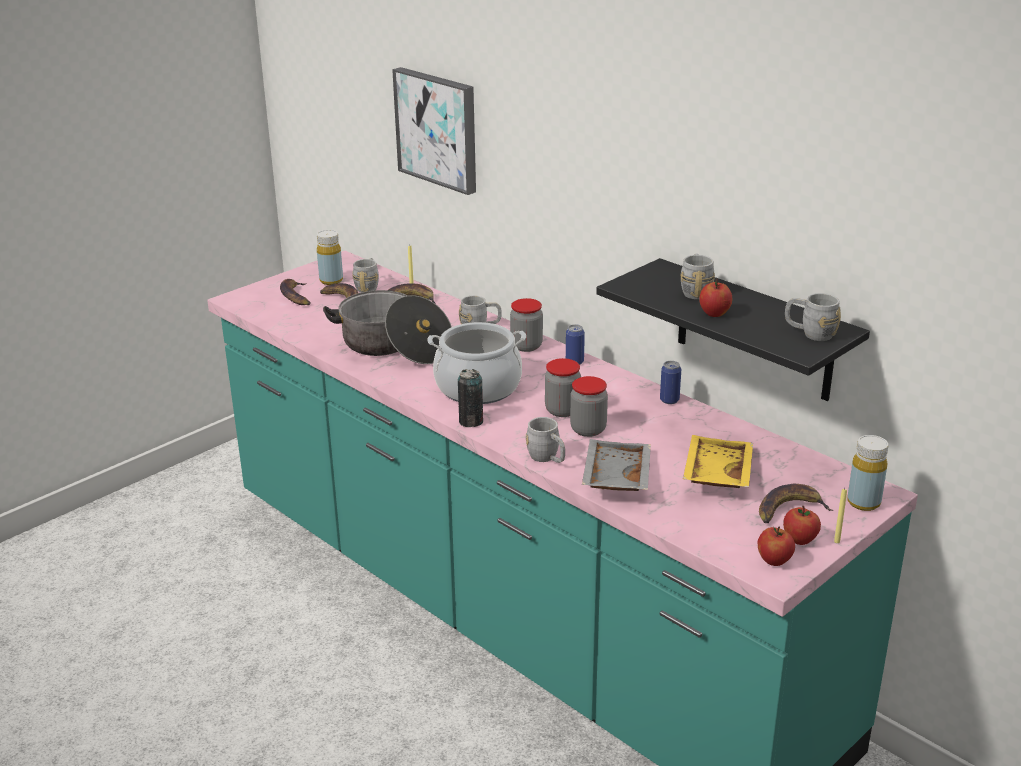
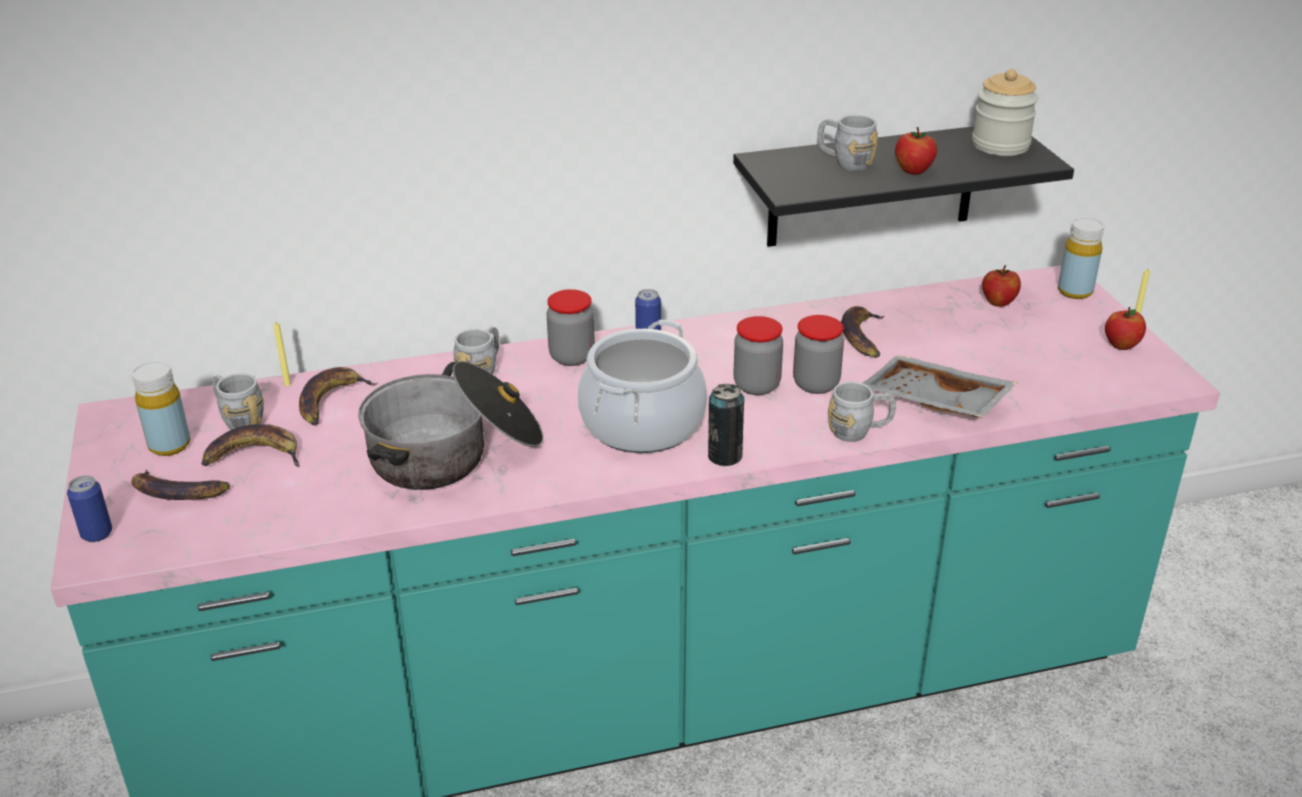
camera: 60 degrees left, 5 degrees up
(438, 129) = (285, 119): picture -> none
(669, 400) = (795, 315): can -> can (97, 534)
(715, 474) = (969, 344): yellow tray -> none
(774, 561) = (1150, 371): apple -> apple (998, 302)
(789, 509) = (1063, 330): banana -> banana (862, 337)
(810, 333) = (1000, 145): grey mug -> jar

